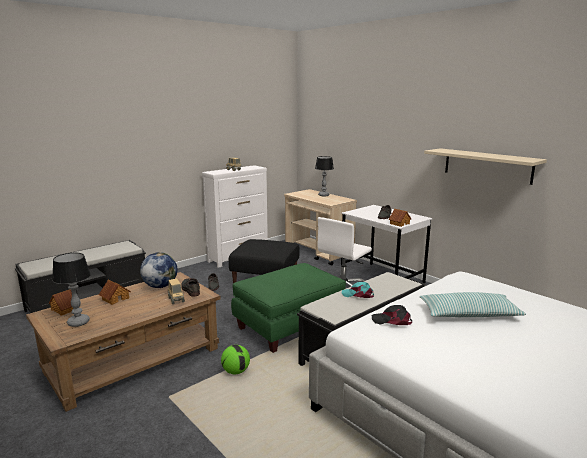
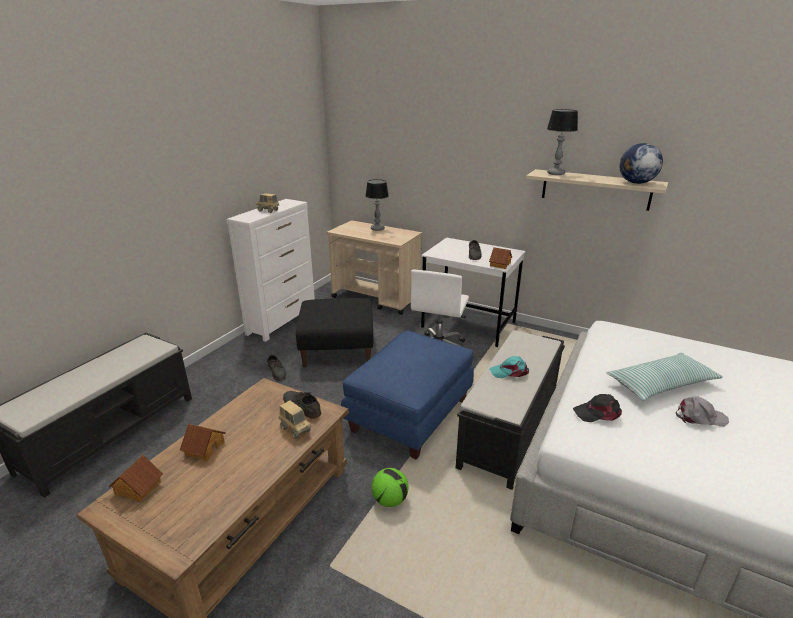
camera: 20 degrees left, 10 degrees up
(78, 322) = (178, 509): table lamp -> table lamp (555, 173)
(160, 286) = (254, 410): globe -> globe (636, 183)
(289, 327) = (410, 415): green ottoman -> blue ottoman
(481, 338) = (699, 417): none -> grey cap

